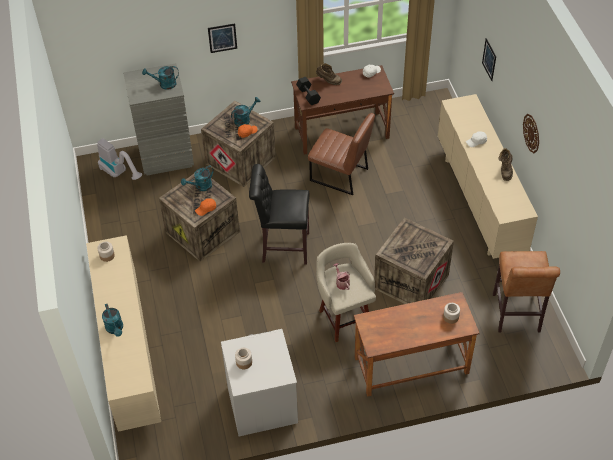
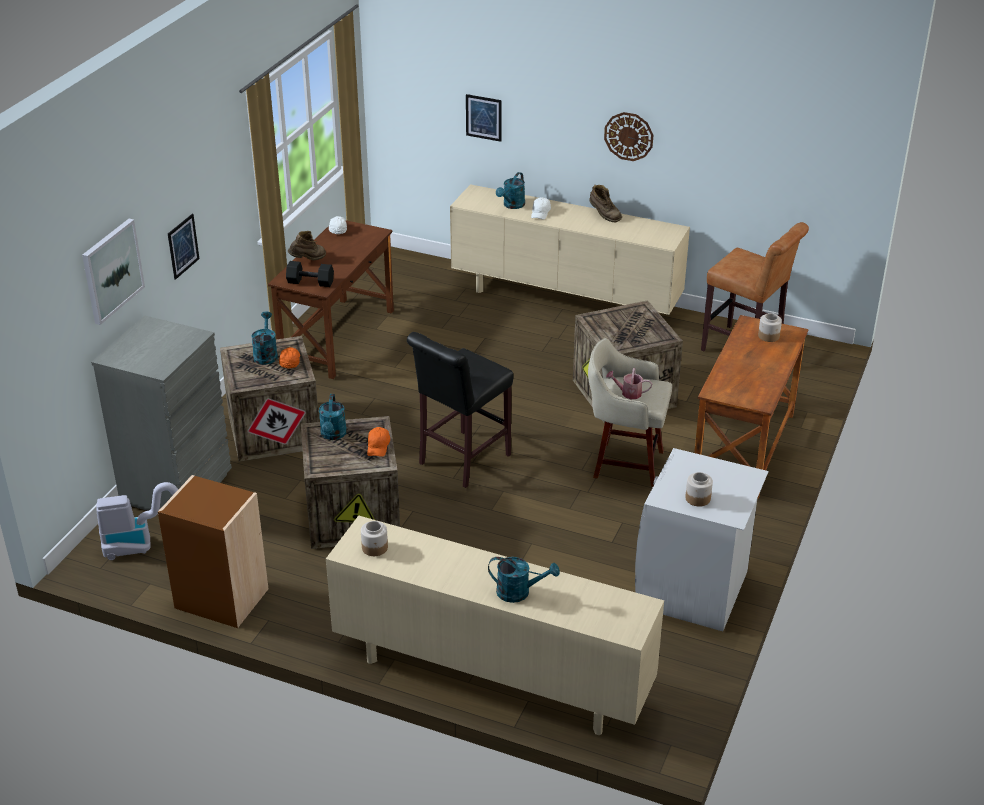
camera: 55 degrees left, 15 degrees down
(105, 223) = (220, 599): none -> brown bookcase
(150, 33) = (112, 270): none -> picture
(164, 84) = (170, 338): turquoise watering can -> turquoise watering can (512, 205)
(340, 175) = (403, 368): brown chair -> none

